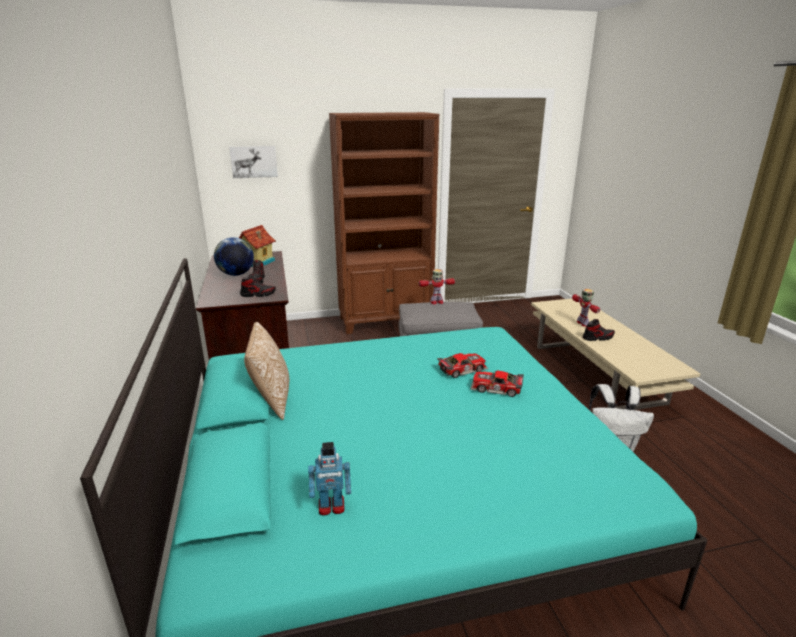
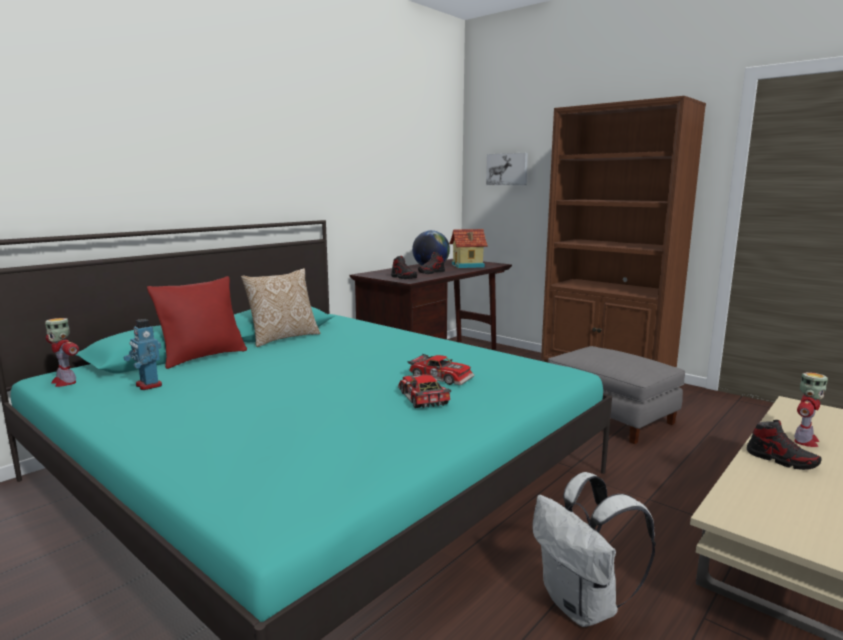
camera: 55 degrees right, 10 degrees down
(273, 456) = (203, 357): none -> red pillow
(436, 302) = (622, 351): toy robot -> toy robot (65, 382)

